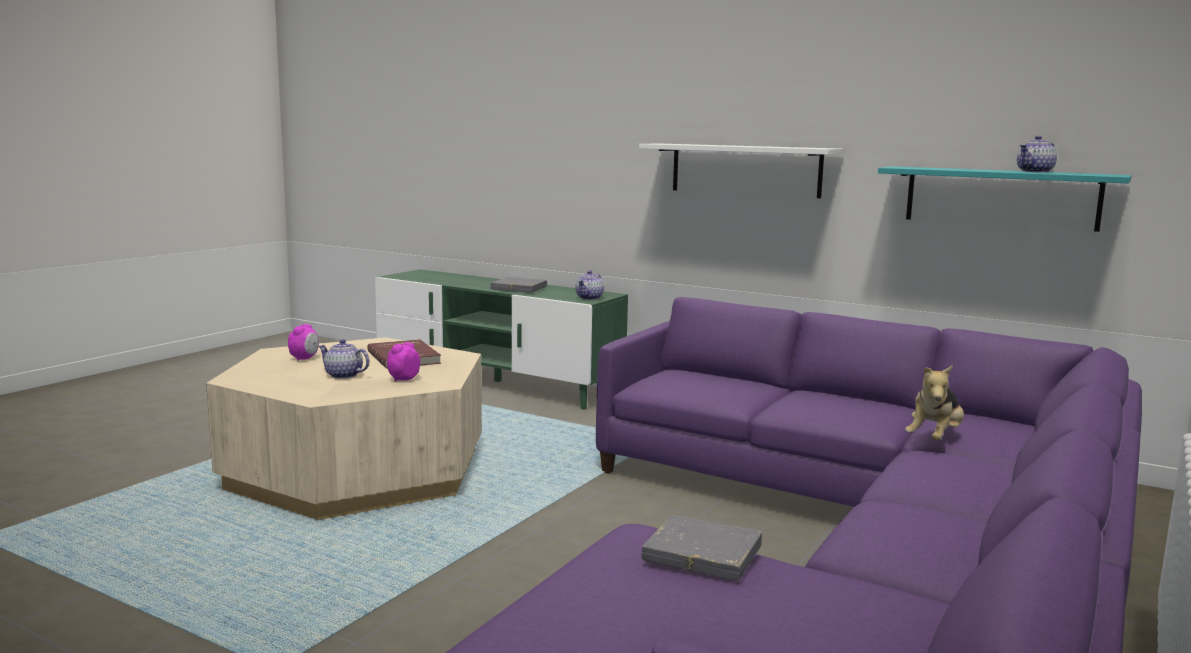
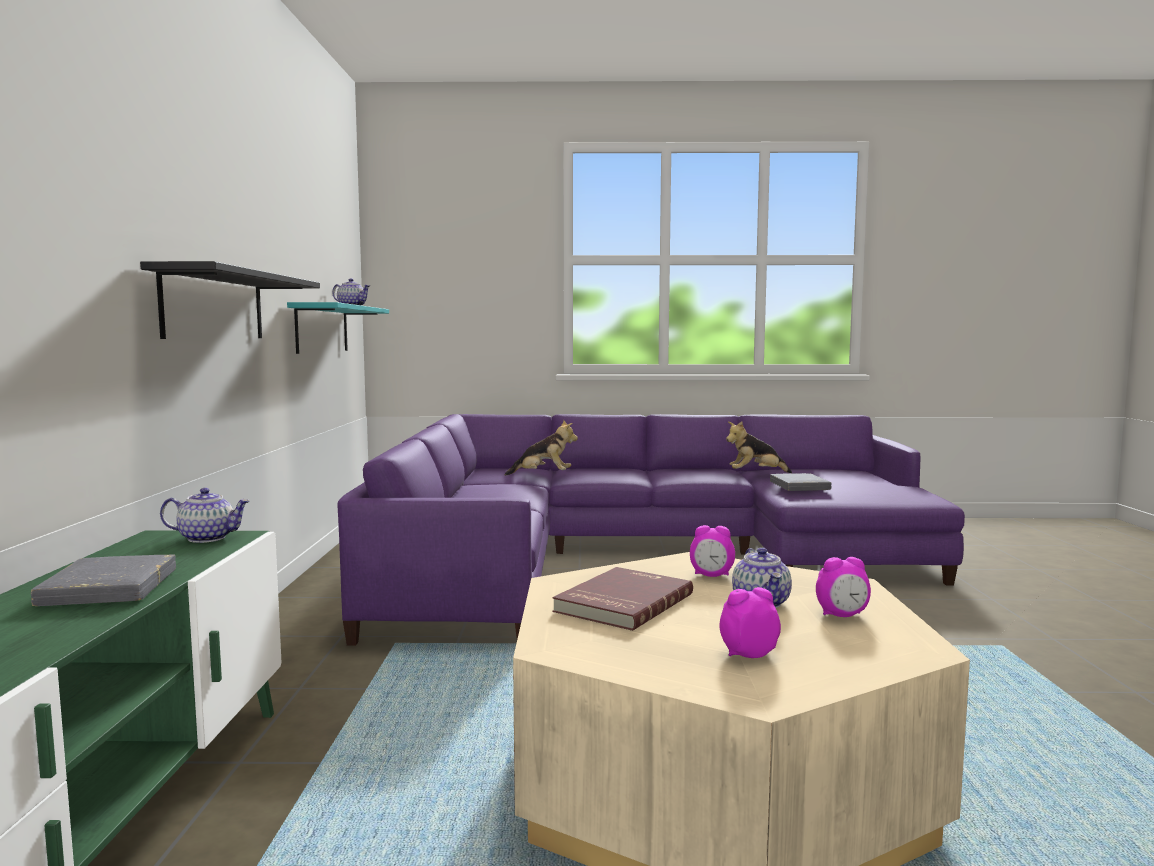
camera: 120 degrees left, 5 degrees down
(292, 382) = (842, 615): none -> alarm clock
(745, 170) = (215, 306): white shelf -> black shelf
(866, 572) = (755, 474): none -> plush toy

